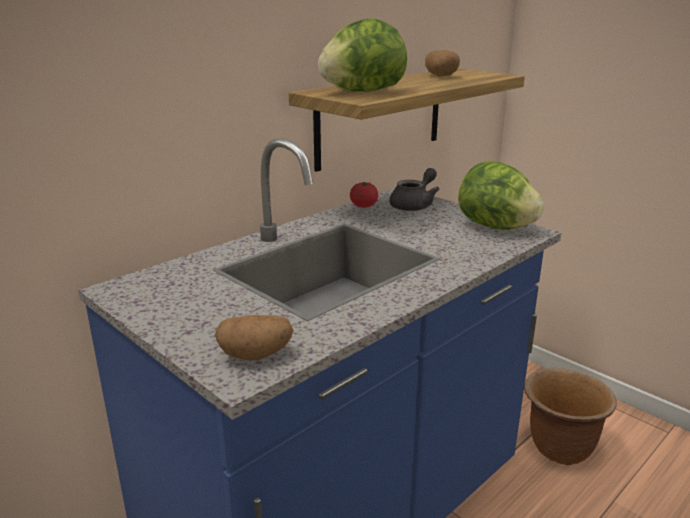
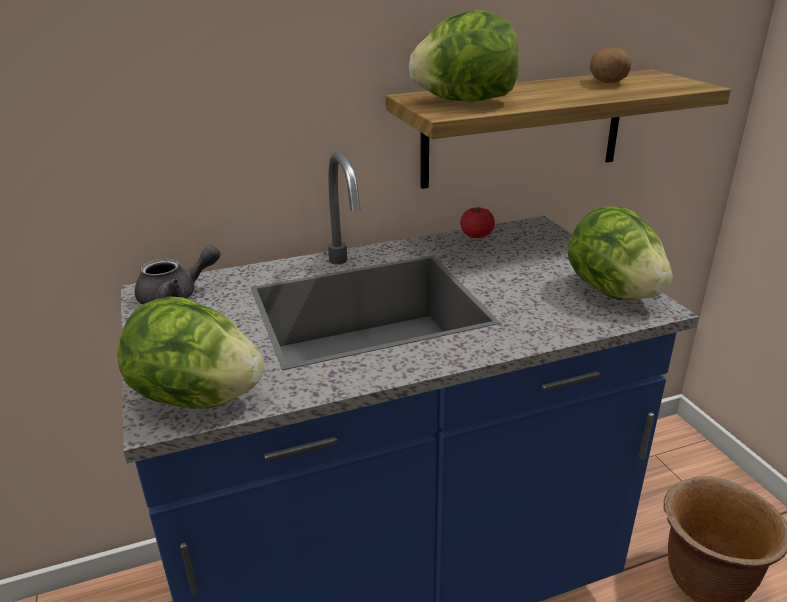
camera: 25 degrees right, 5 degrees up
(256, 355) = (197, 398): potato -> lettuce
(414, 205) = (537, 244): grey teapot -> grey teapot (177, 296)

